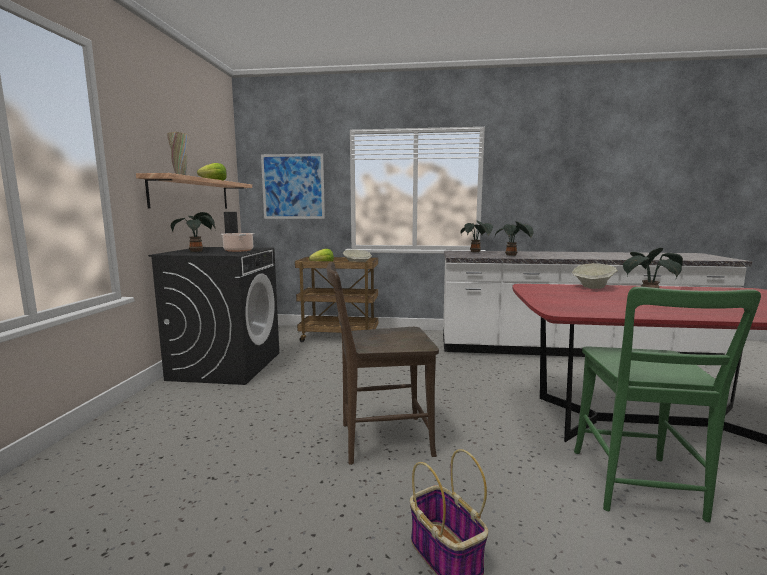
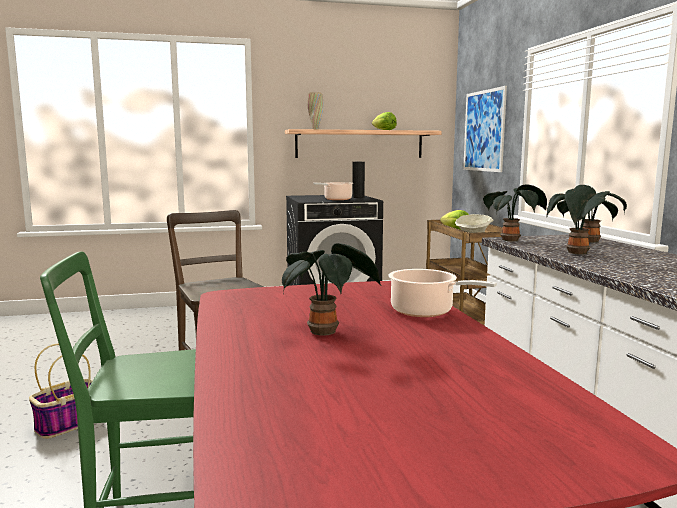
camera: 70 degrees right, 0 degrees up
(197, 251) = (317, 197): potted plant -> potted plant (512, 240)
(593, 287) = (425, 311): beige bowl -> cooking pot

